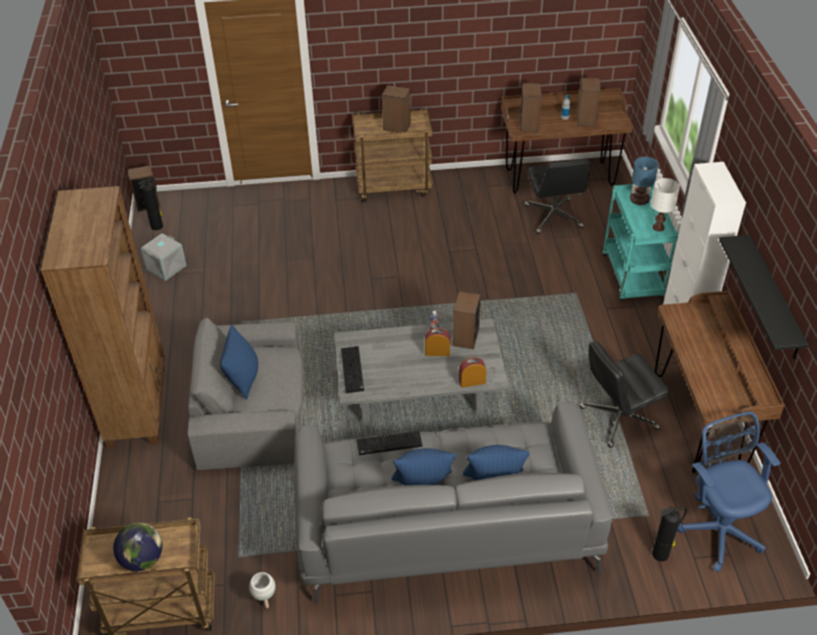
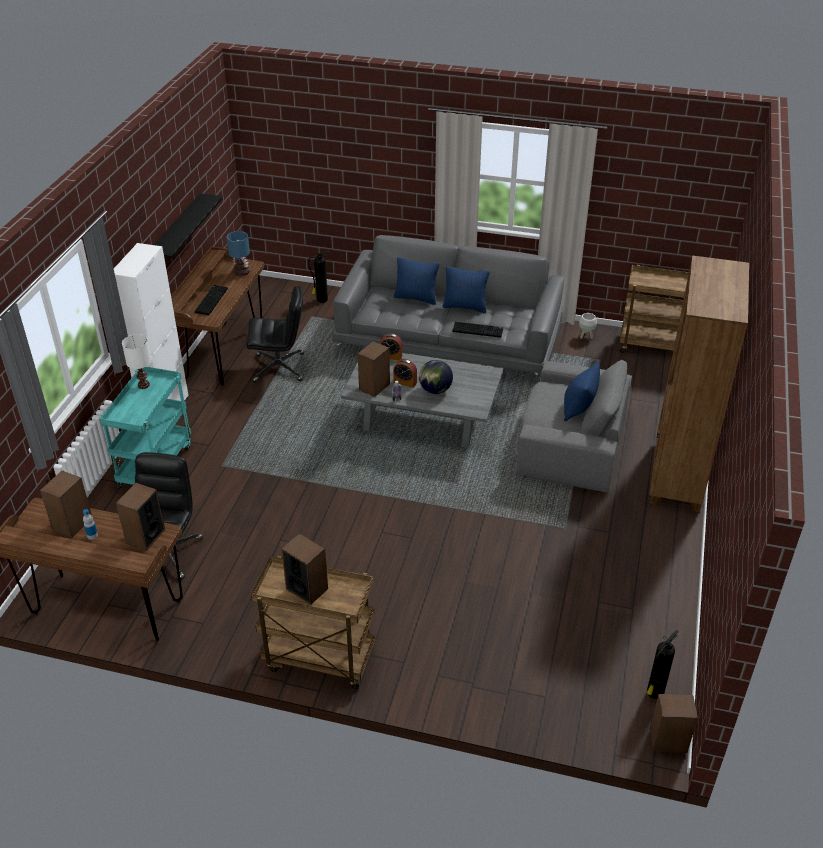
camera: 160 degrees left, 5 degrees down
(143, 559) = (666, 281): globe -> globe (435, 390)
(166, 267) = (644, 621): grey storage box -> none
(353, 370) = (482, 386): keyboard -> keyboard (211, 300)
(640, 199) = (128, 414): table lamp -> table lamp (241, 272)
(718, 528) = (274, 301): blue office chair -> none

